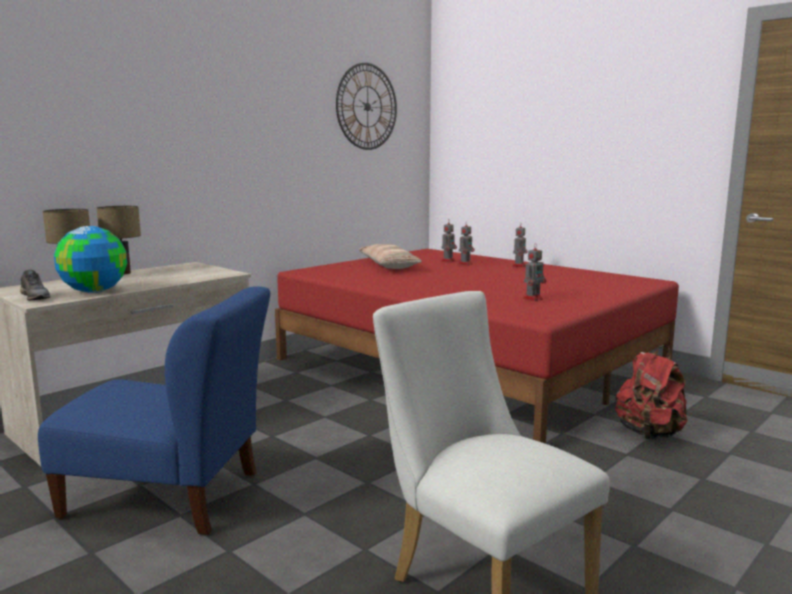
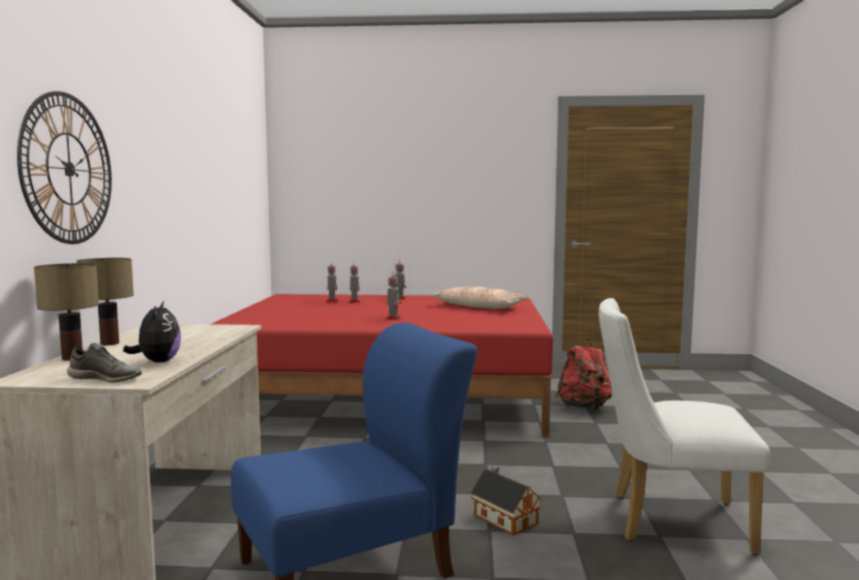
camera: 40 degrees left, 5 degrees down
(94, 291) = (158, 362): globe -> plush toy
(336, 509) = (504, 518): none -> toy house
(367, 106) = (237, 150): wall clock -> wall clock (68, 169)
(388, 265) = (293, 310): pillow -> pillow (478, 307)
(533, 298) = (484, 317): toy robot -> toy robot (393, 318)

